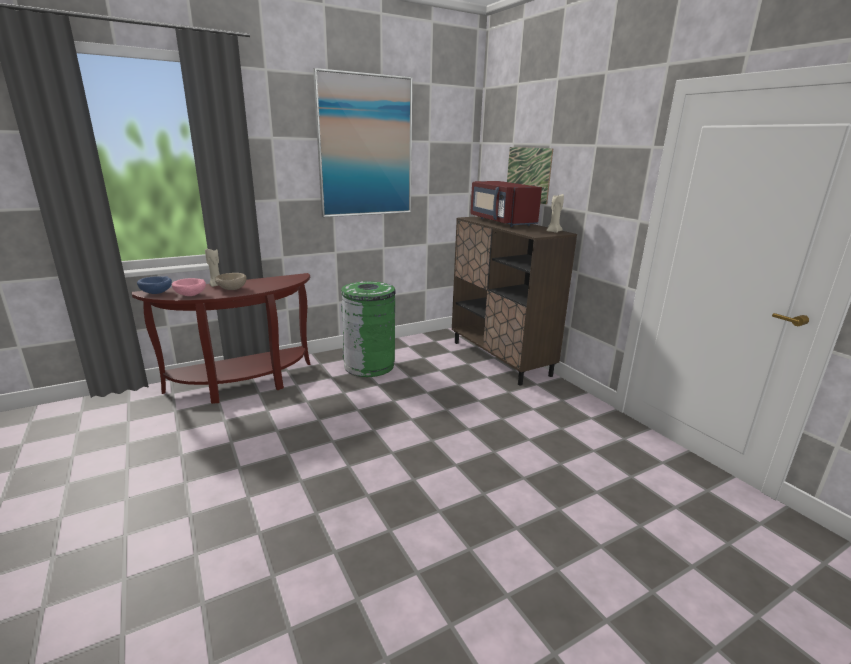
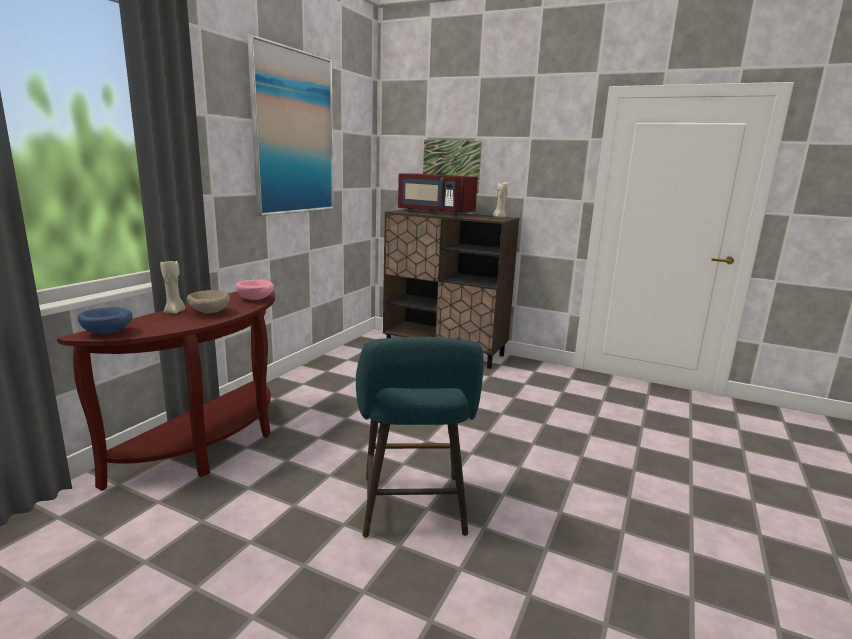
camera: 35 degrees left, 5 degrees down
(190, 296) = (169, 327): pink bowl -> pink bowl (256, 299)
(290, 477) = (413, 510): none -> turquoise stool
(369, 366) = (334, 386): green trash can -> none

